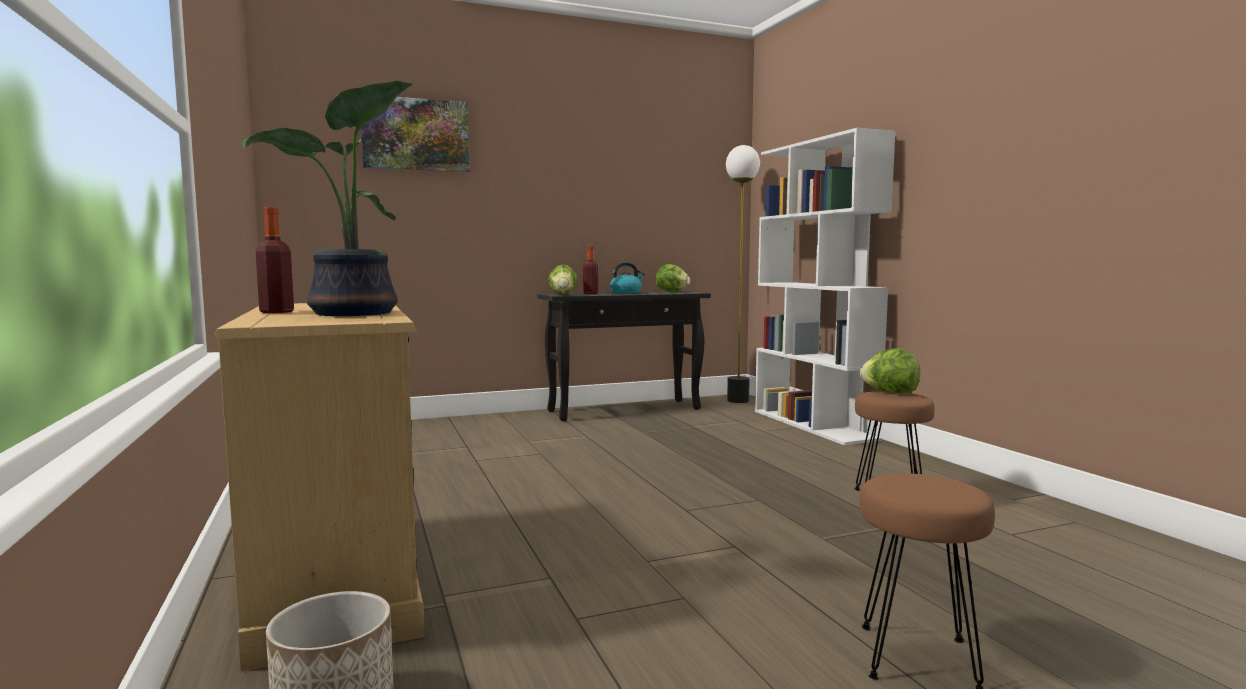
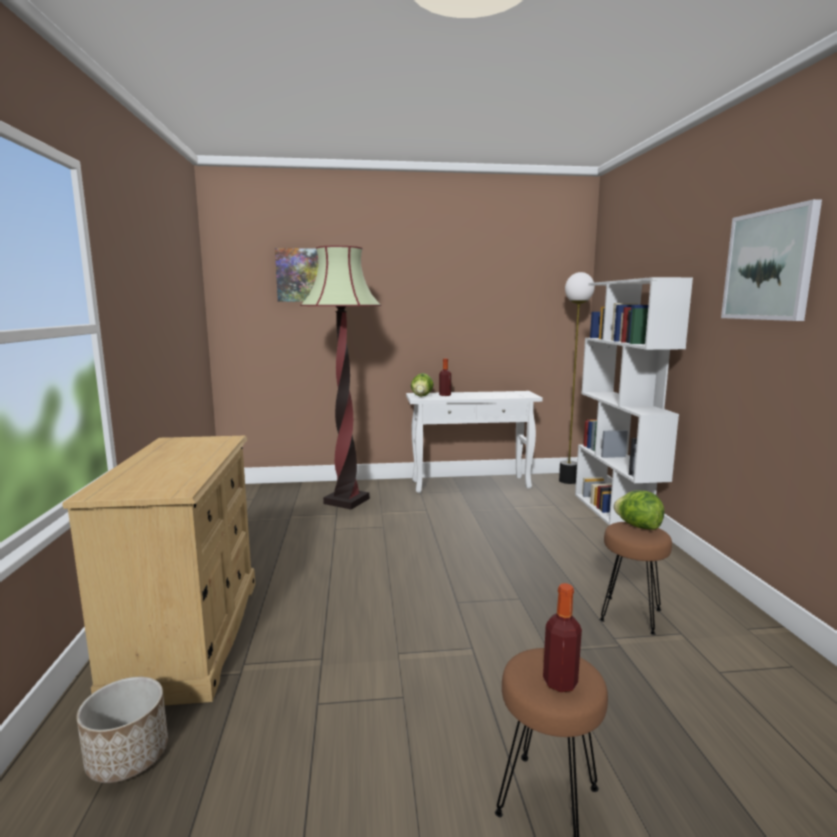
camera: 15 degrees right, 5 degrees up
(277, 312) = (141, 462): bottle -> bottle (560, 682)
(352, 314) = (179, 472): potted plant -> none
(472, 434) = (346, 501): none -> floor lamp
(625, 410) = (471, 484): black console table -> white console table
(626, 292) = (475, 393): kettle -> none
(672, 291) = (514, 392): lettuce -> none
(991, 103) = (769, 265): none -> picture

